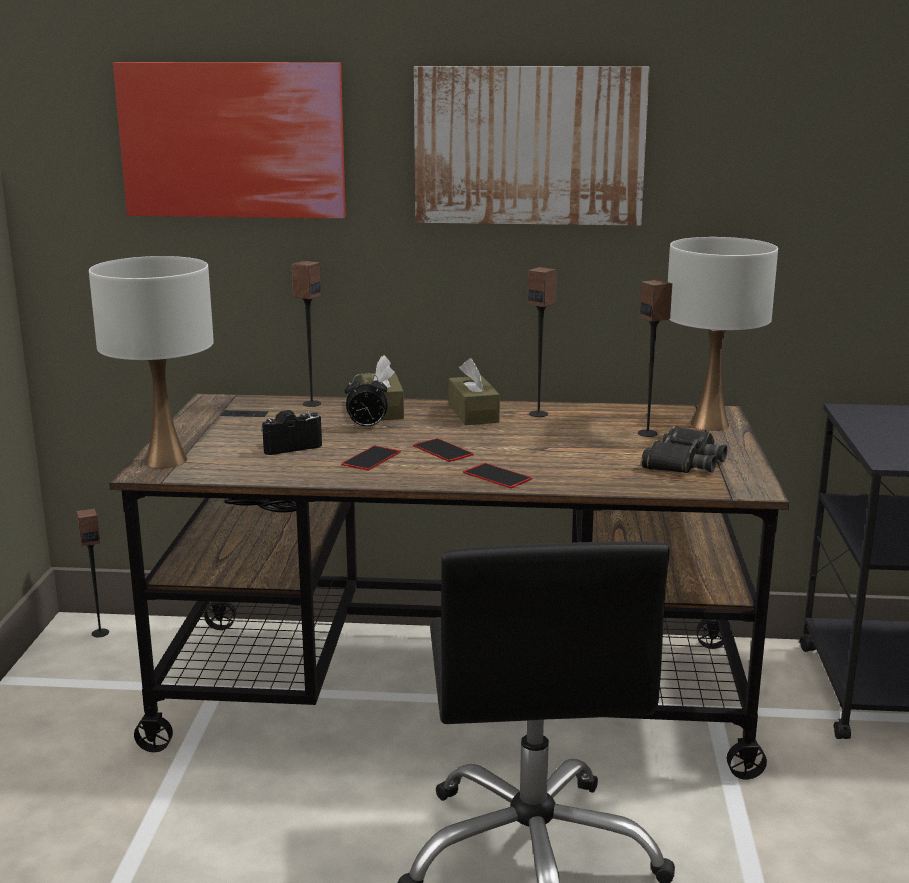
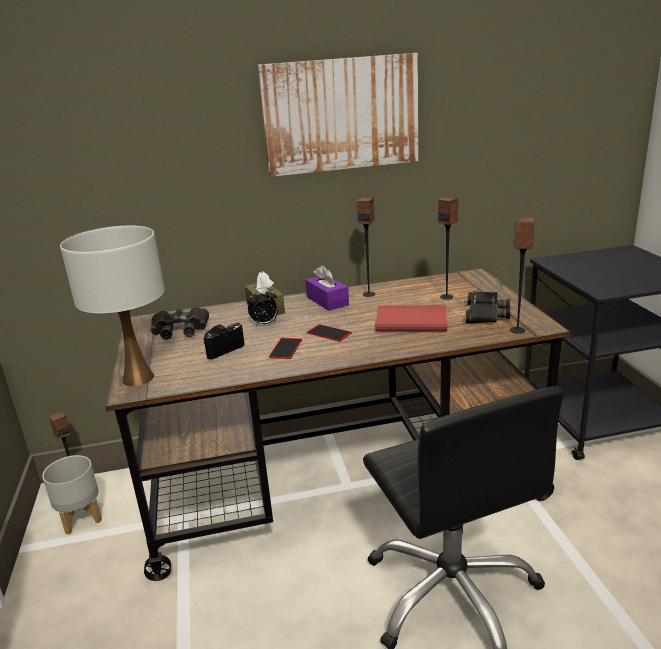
camera: 15 degrees left, 5 degrees up
(89, 661) = (81, 518): none -> grey planter
(233, 140) = (128, 131): picture -> none
(254, 417) = (180, 329): none -> black binoculars
(311, 404) = (213, 312): speaker -> speaker (517, 330)
(473, 413) = (327, 301): brown tissue box -> purple tissue box
(497, 476) = (379, 346): phone -> none
(569, 453) = (411, 320): none -> red book
(709, 424) = (477, 284): white table lamp -> none

